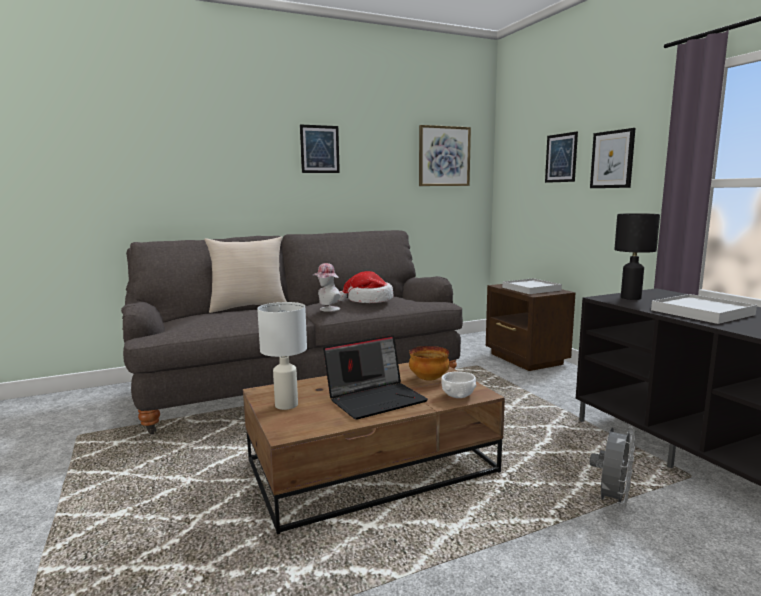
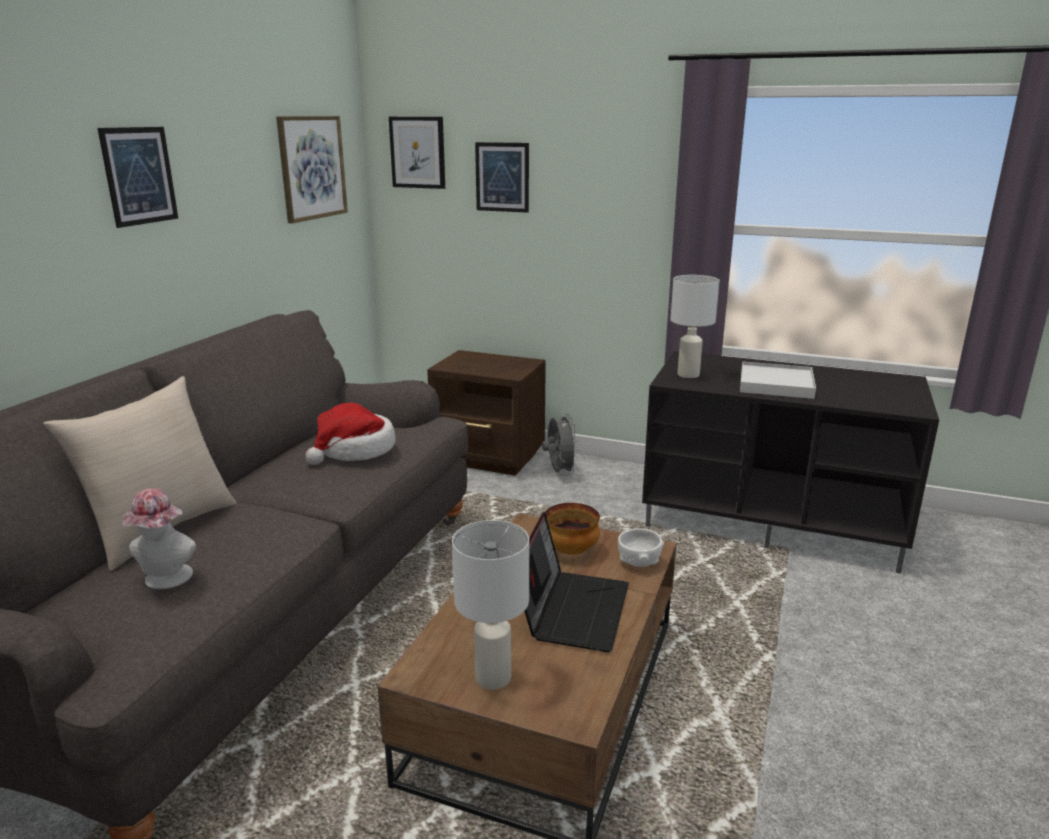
camera: 45 degrees left, 10 degrees up
(327, 309) = (328, 489): hat -> hat (166, 580)
(531, 289) = (491, 365): white tray -> none
(612, 159) = (587, 188): picture -> picture (417, 152)
(612, 501) = (776, 607): grey fan -> grey fan (559, 472)
(630, 297) = (687, 374): black table lamp -> white table lamp

